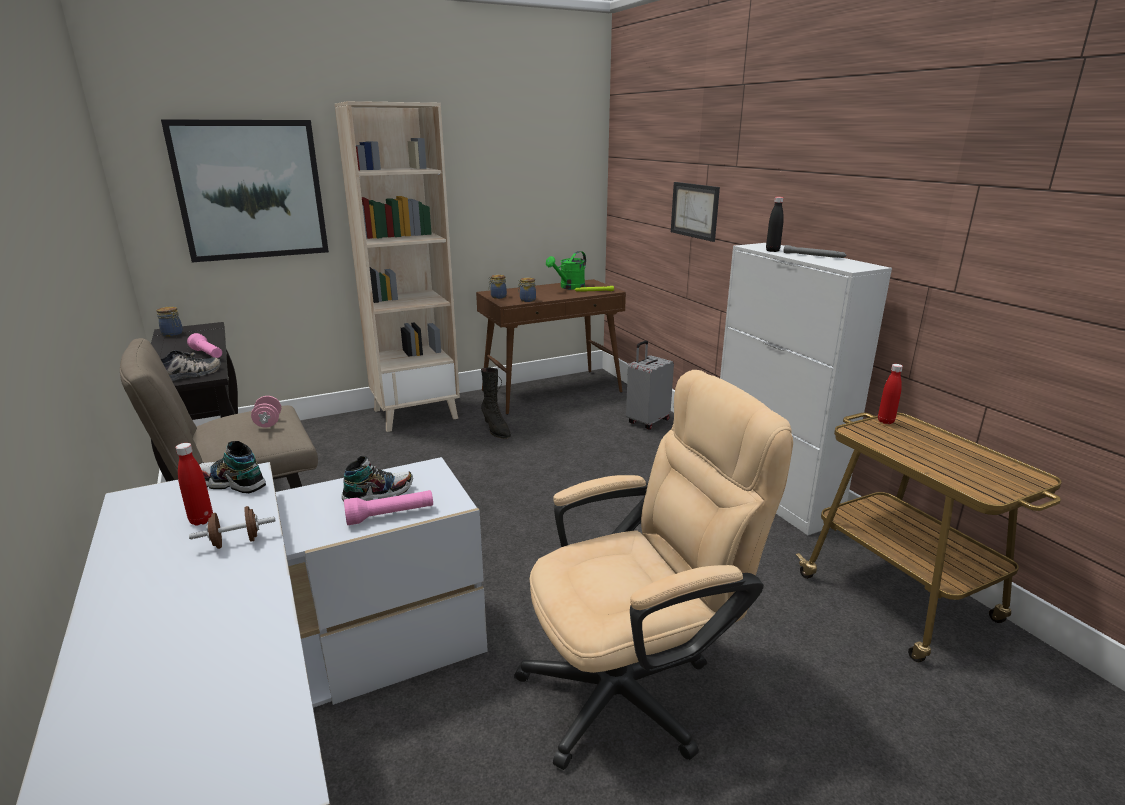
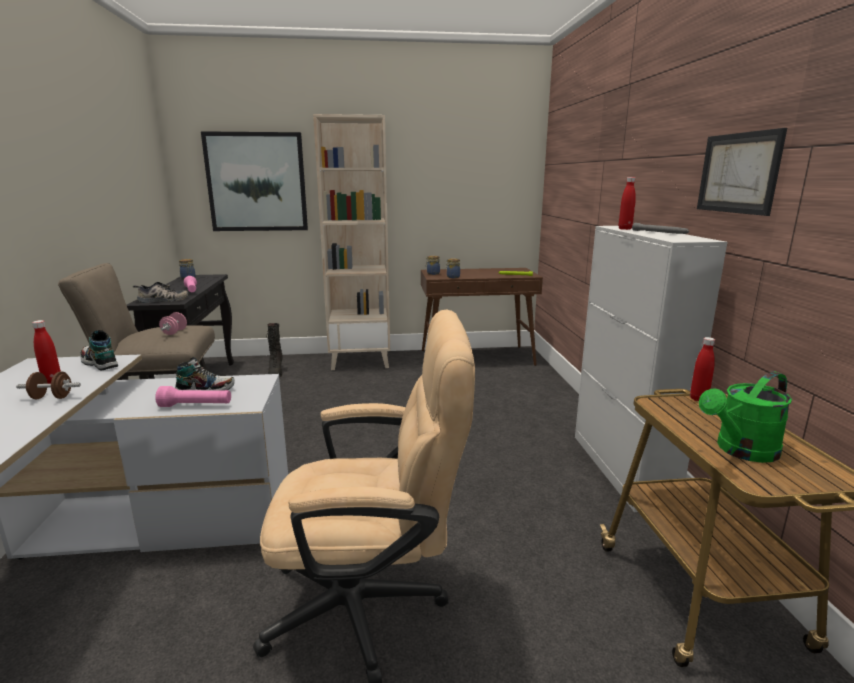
camera: 20 degrees right, 5 degrees down
(496, 430) = (411, 379): black boot -> black boot (275, 373)
(569, 287) = (497, 271): green watering can -> green watering can (741, 451)
(647, 421) = (542, 391): grey suitcase -> none
(694, 210) = (592, 203): picture -> picture (738, 173)
(772, 251) = (625, 229): black bottle -> red bottle

